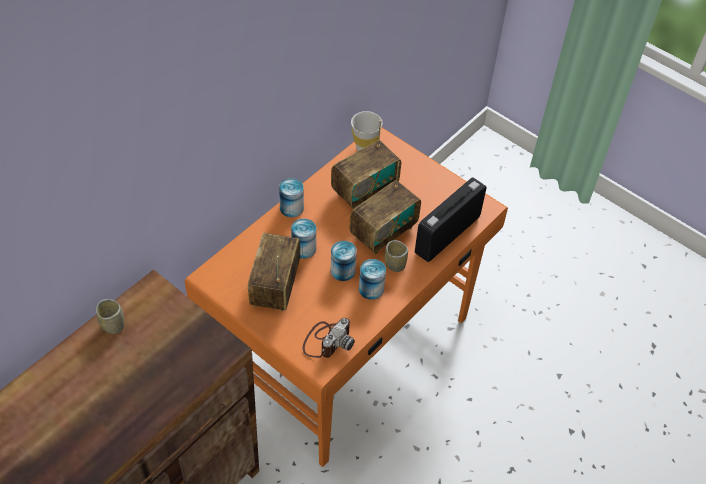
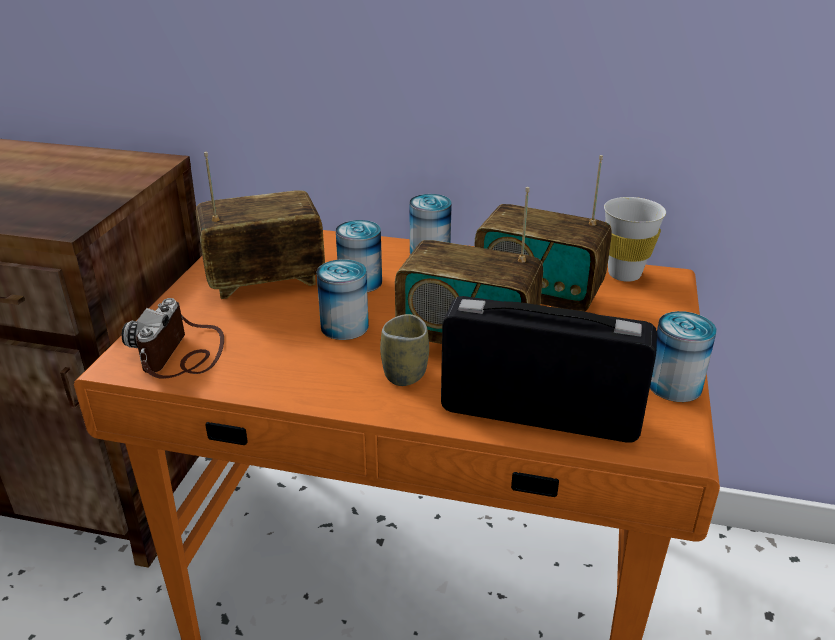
camera: 65 degrees right, 20 degrees down
(113, 325) = (80, 157): cup -> none
(327, 340) = (182, 354): camera -> camera turned 90 degrees clockwise
(371, 289) = (326, 365): can -> can (674, 385)

